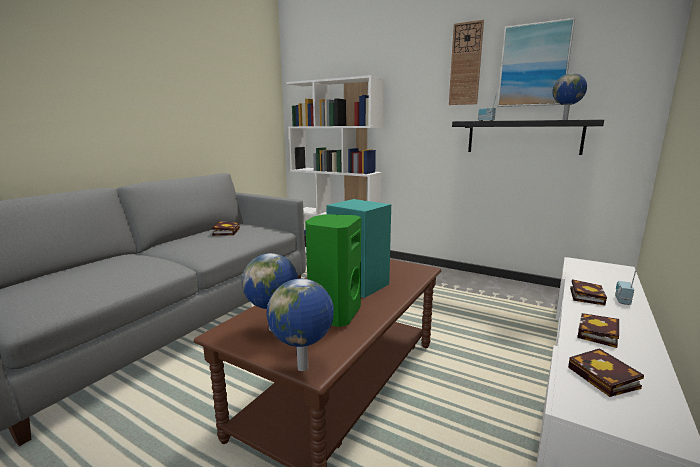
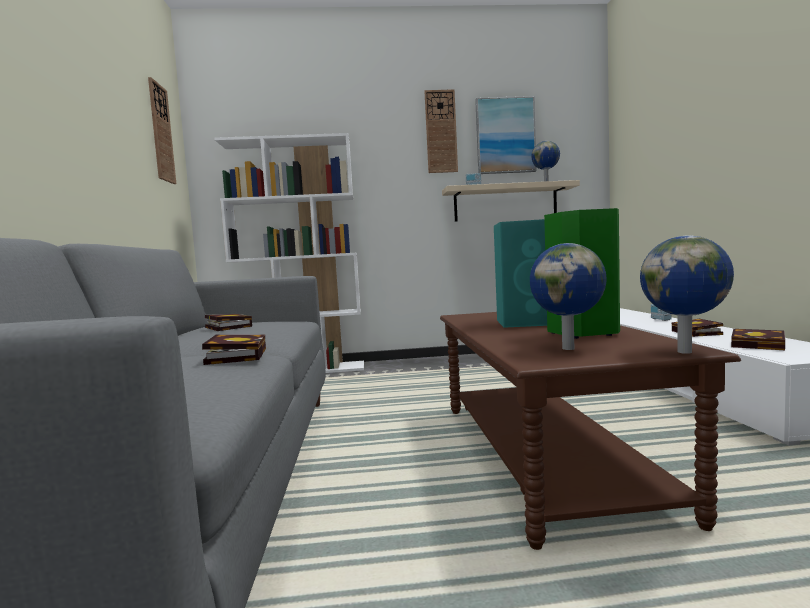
camera: 35 degrees left, 10 degrees down
(254, 82) = (161, 133): none -> wall clock
(523, 137) = (505, 203): black shelf -> beige shelf
(585, 295) = (636, 322): book -> book (236, 355)

